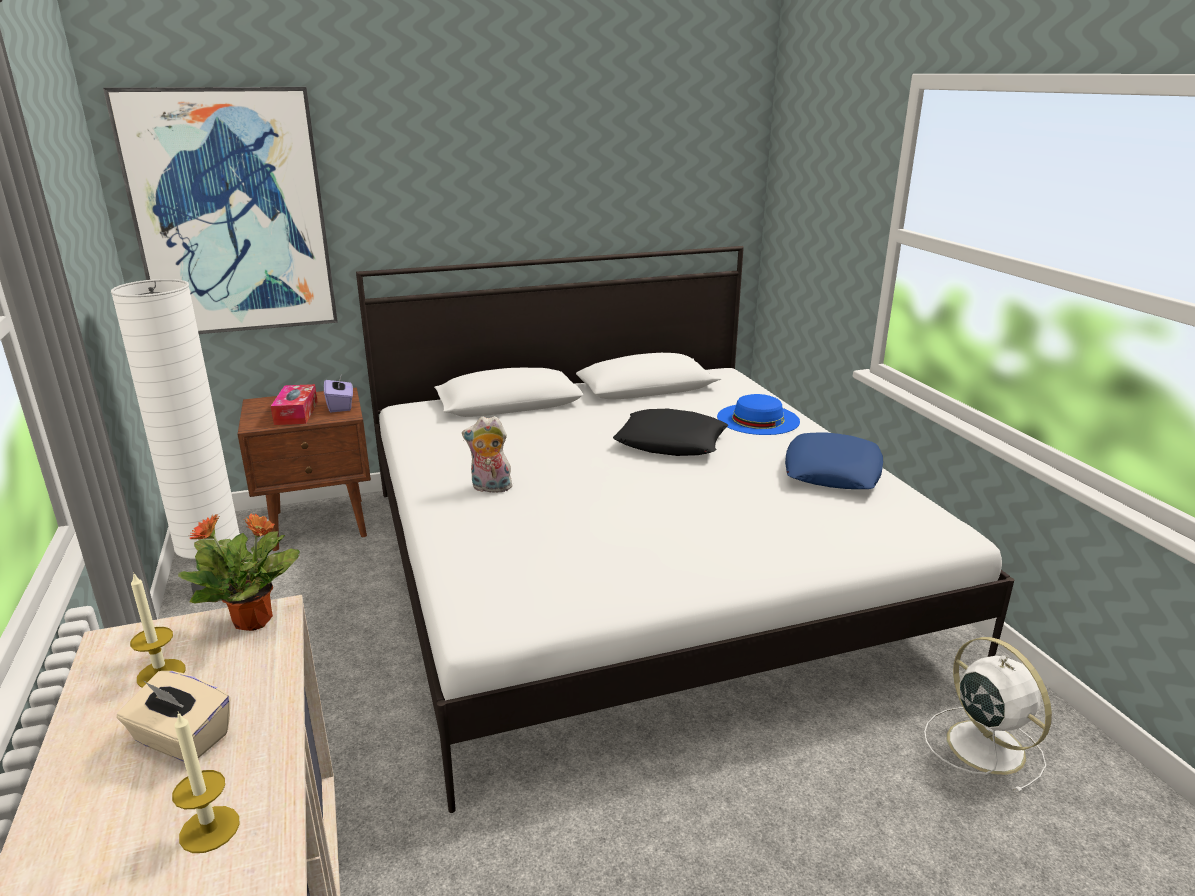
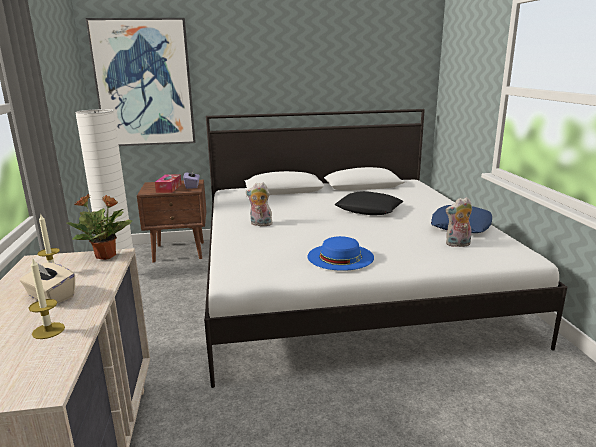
camera: 10 degrees right, 5 degrees down
(758, 419) = (424, 201): blue hat -> blue hat (340, 256)
(838, 514) = (457, 245): none -> plush toy
(982, 744) = (540, 385): white fan -> none

